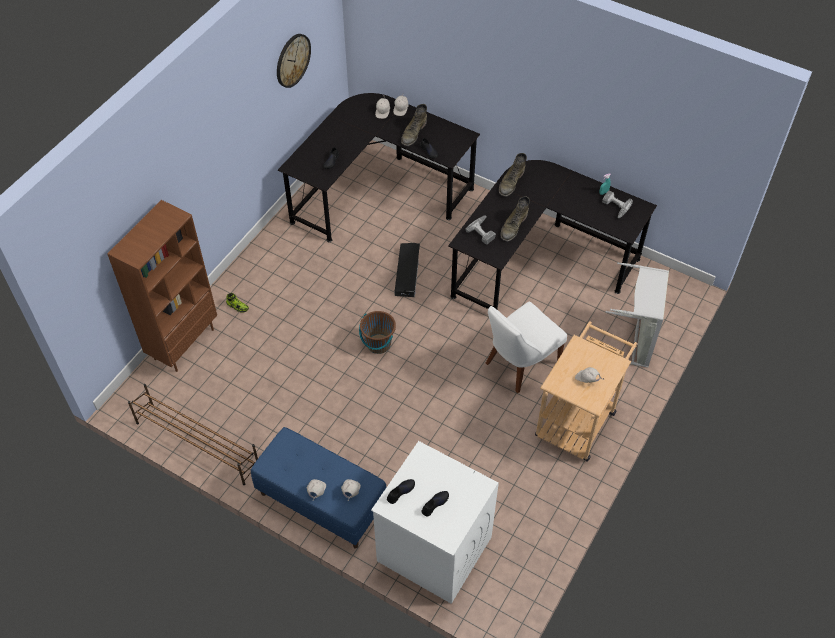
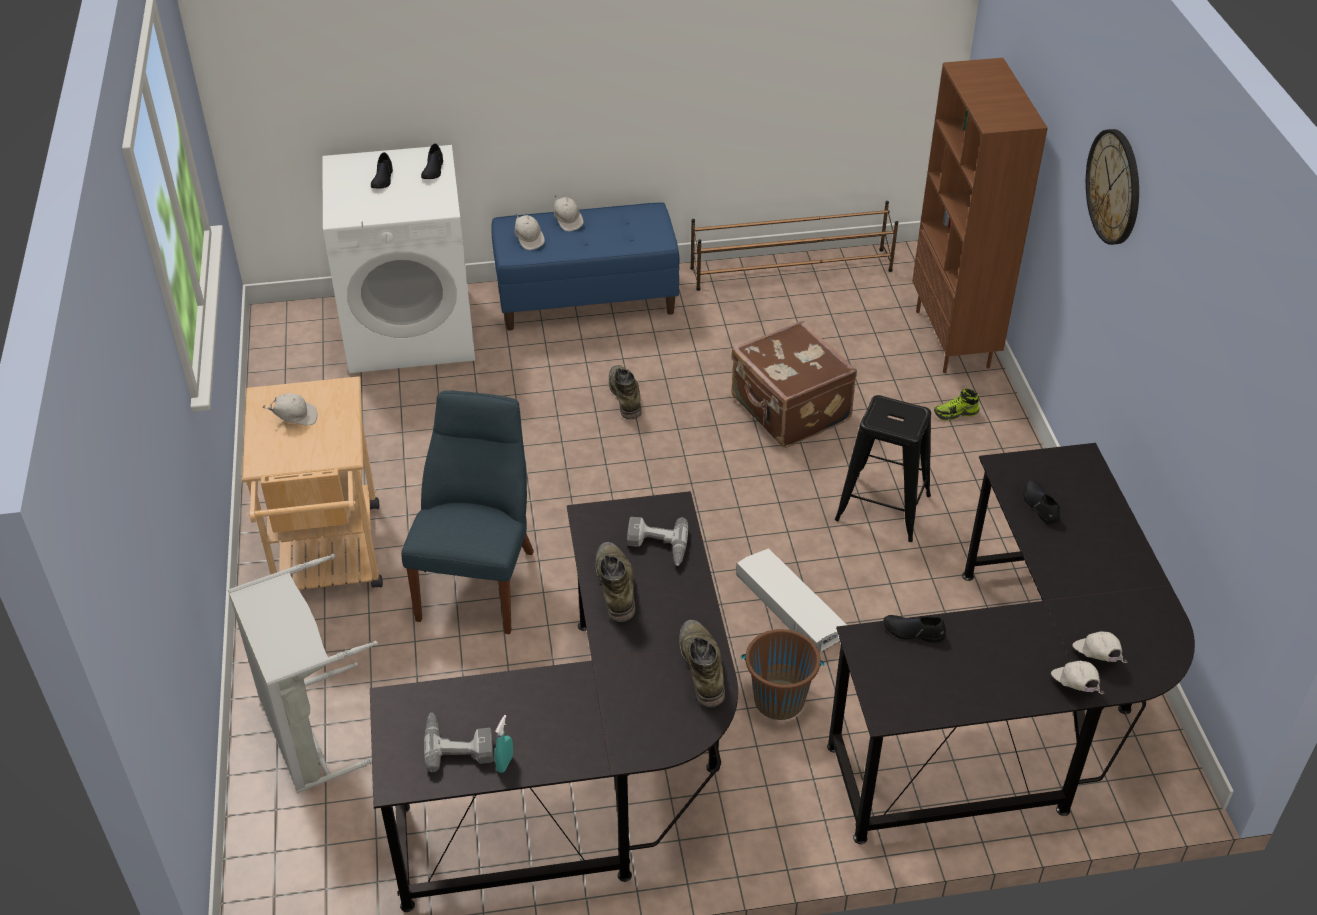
camera: 140 degrees right, 10 degrees down
(292, 60) = (1230, 392): wall clock -> wall clock (1114, 186)
(304, 358) = (789, 410): none -> brown suitcase
(324, 286) = (882, 507): none -> black stool
(378, 344) = (712, 483): brown bucket -> brown bucket (779, 700)
(407, 272) = (790, 606): black storage box -> white storage box
(413, 133) = (986, 650): green boot -> green boot (625, 396)
(519, 364) = (479, 580): white chair -> blue chair

